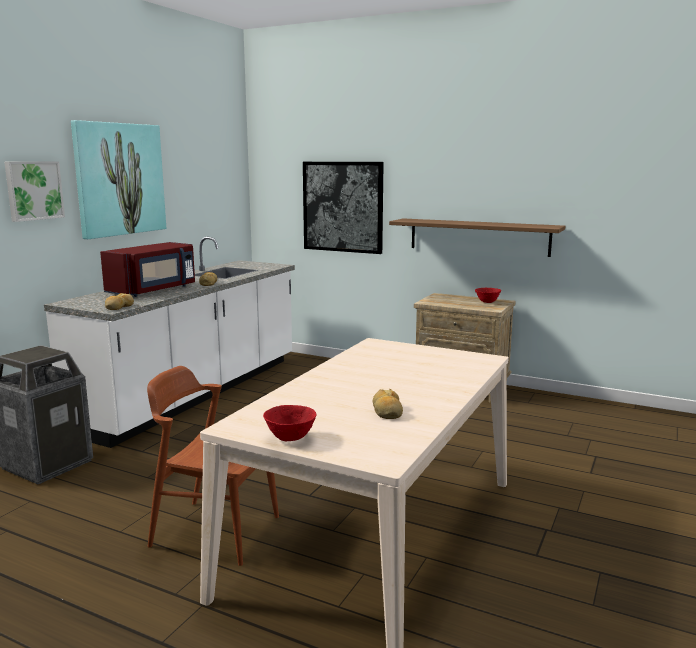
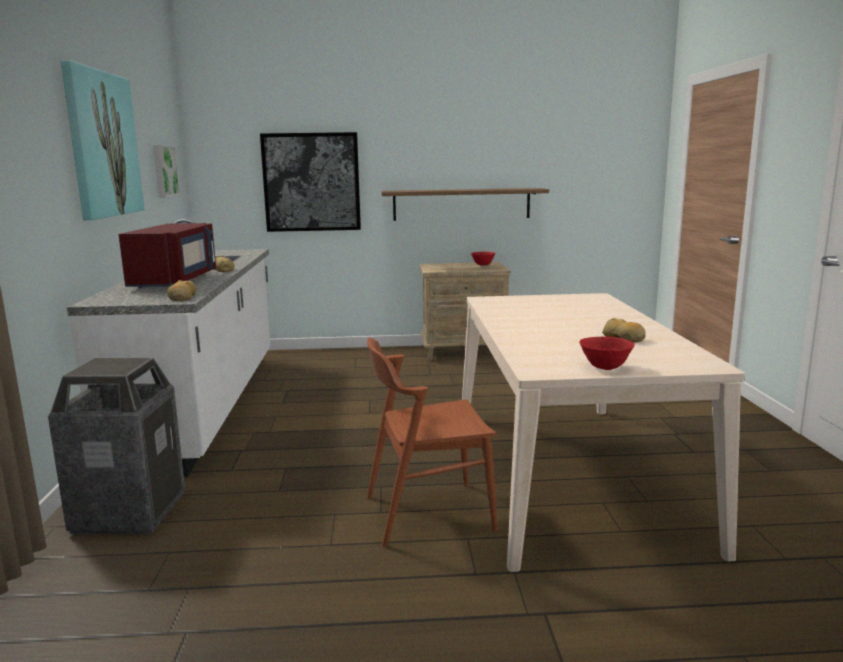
camera: 30 degrees left, 0 degrees up
(33, 190) = (39, 151): picture -> picture (164, 171)

